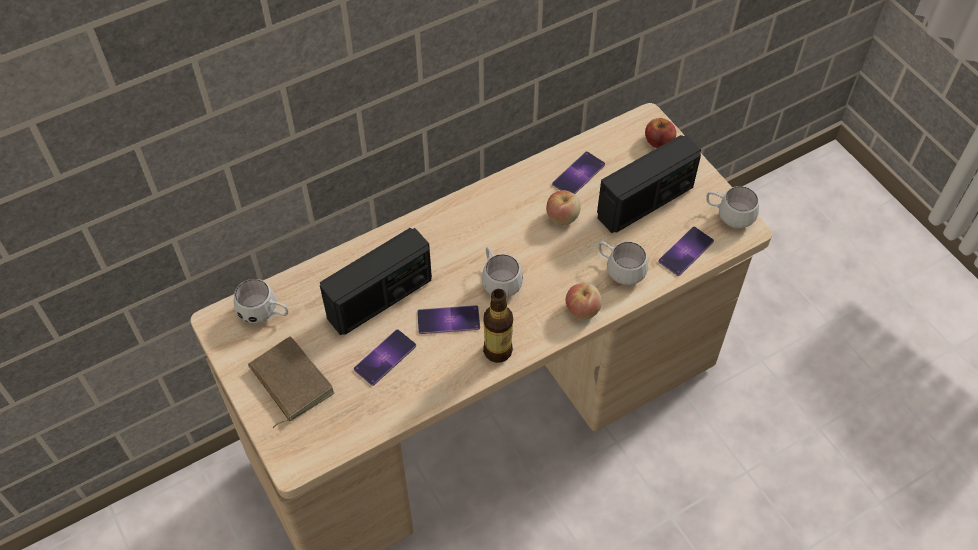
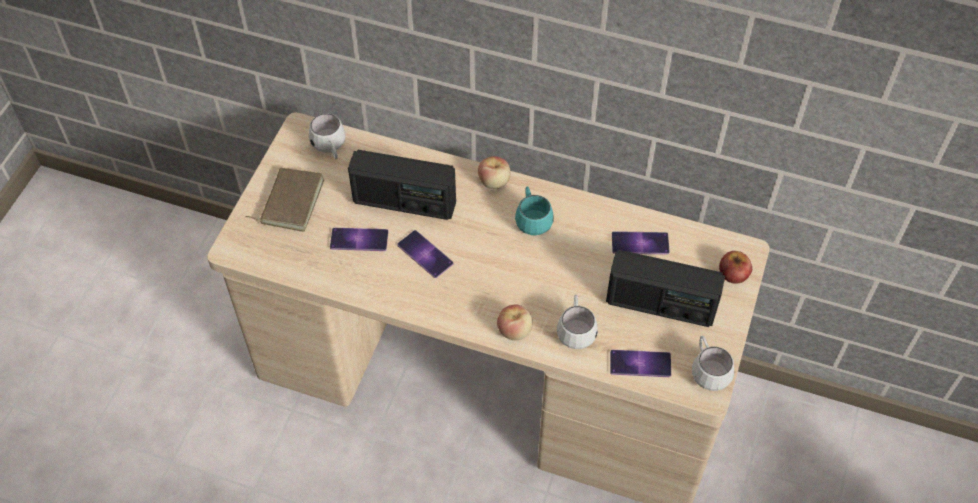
camera: 50 degrees right, 0 degrees up
(488, 225) = (532, 220): none -> turquoise mug
(498, 281) = (488, 261): white mug -> none
(498, 351) = (427, 302): bottle -> none
(562, 217) = (588, 260): apple -> apple (494, 182)

